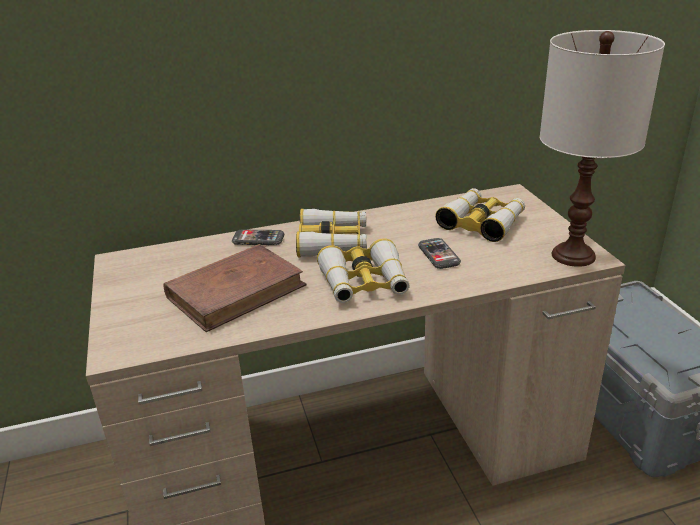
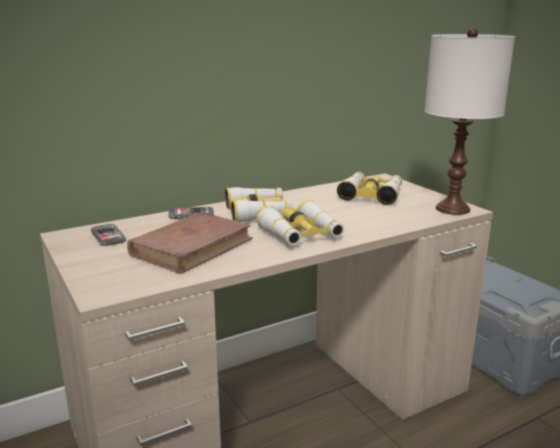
camera: 15 degrees left, 10 degrees down
(438, 255) = (350, 215): phone -> phone (108, 236)

